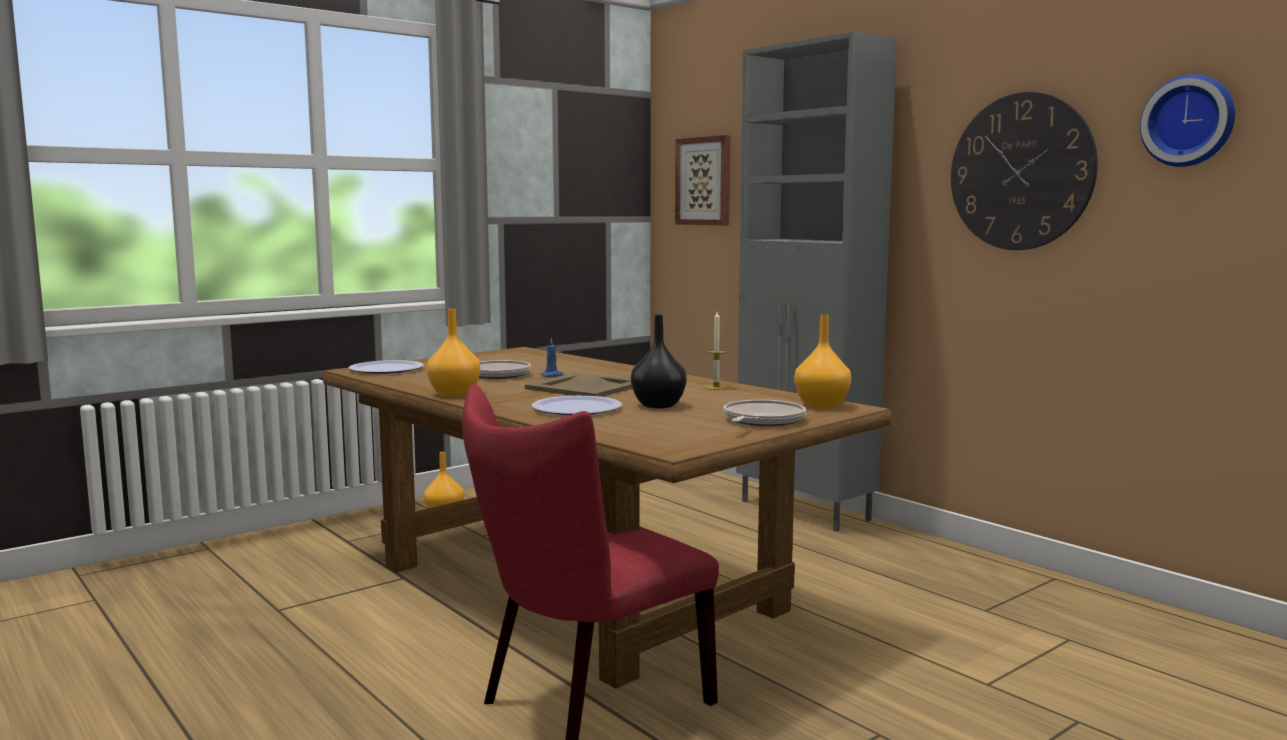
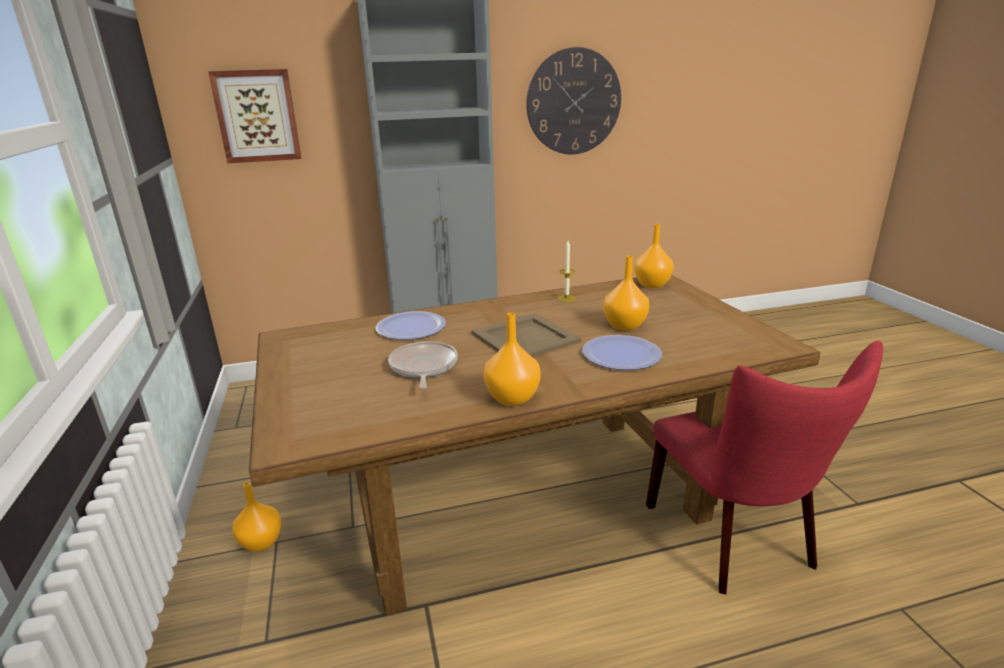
camera: 65 degrees left, 15 degrees up
(386, 369) = (308, 423): plate -> plate (411, 327)
(552, 375) = (455, 342): blue candle -> none
(657, 405) = (625, 326): black vase -> orange vase
(761, 421) = (695, 307): frying pan -> none
(1189, 121) = (666, 71): wall clock -> none

